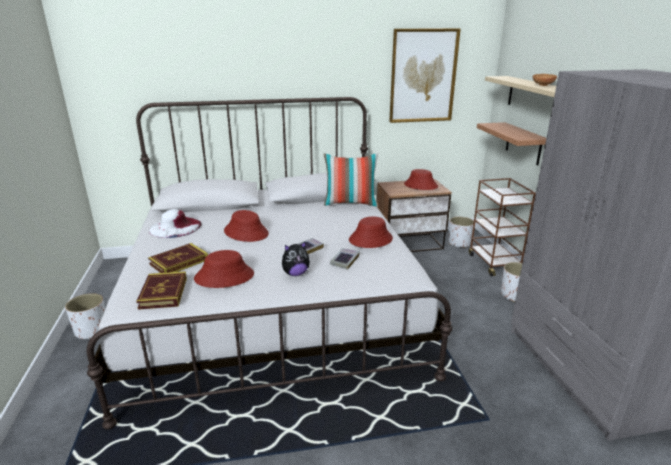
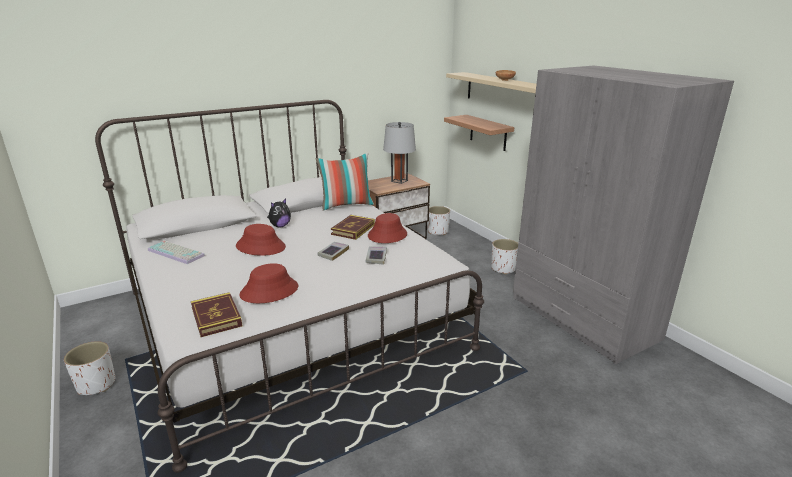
camera: 20 degrees left, 0 degrees up
(175, 227) = (177, 253): white hat -> keyboard
(179, 262) = (210, 286): book -> book (353, 229)
(295, 273) = (338, 276): plush toy -> plush toy (280, 226)
(420, 186) = (399, 181): red hat -> grey table lamp
(423, 76) = (389, 75): picture -> none
(494, 263) = (475, 244): brown cart -> none

